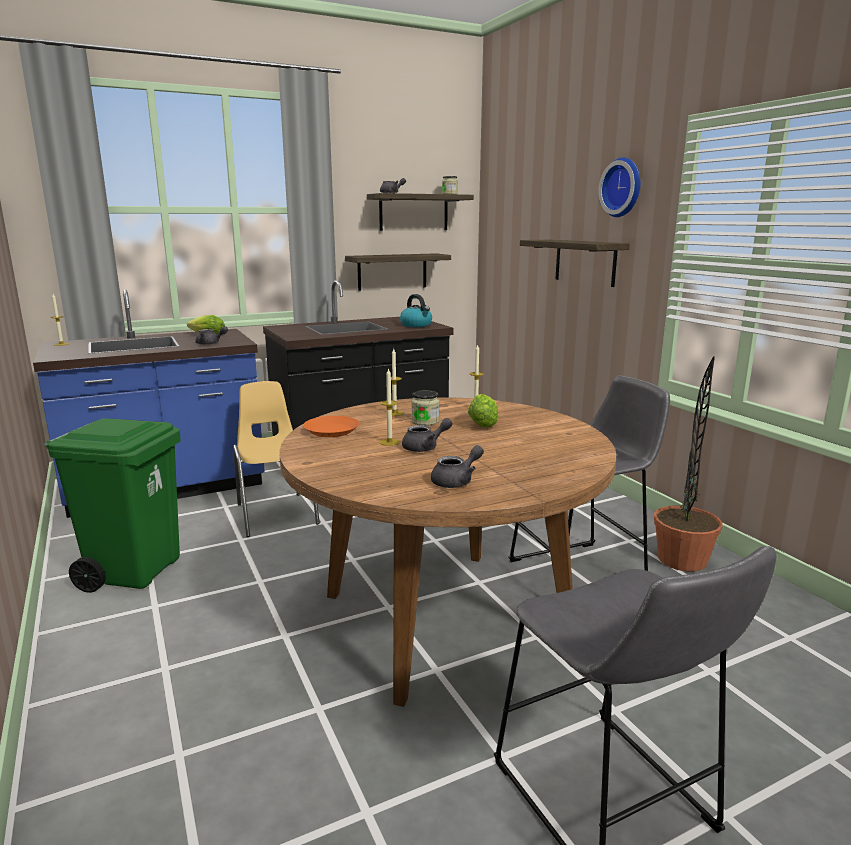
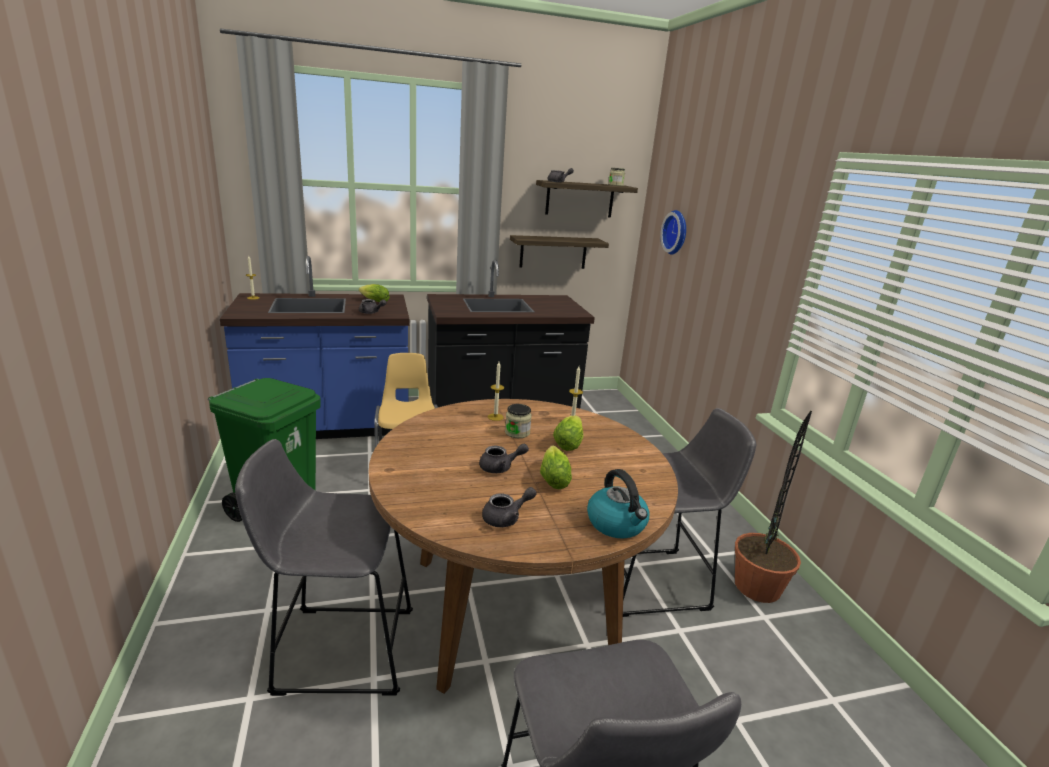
camera: 10 degrees right, 5 degrees up
(265, 689) = (337, 649): none -> grey stool
(332, 430) = (430, 431): orange plate -> none
(389, 442) = (472, 455): candle -> none
(416, 325) = (562, 310): kettle -> kettle (617, 524)
(484, 448) = (554, 477): none -> lettuce
(585, 262) = (725, 274): shelf -> none
(623, 187) = (769, 210): wall clock -> wall clock (677, 232)

